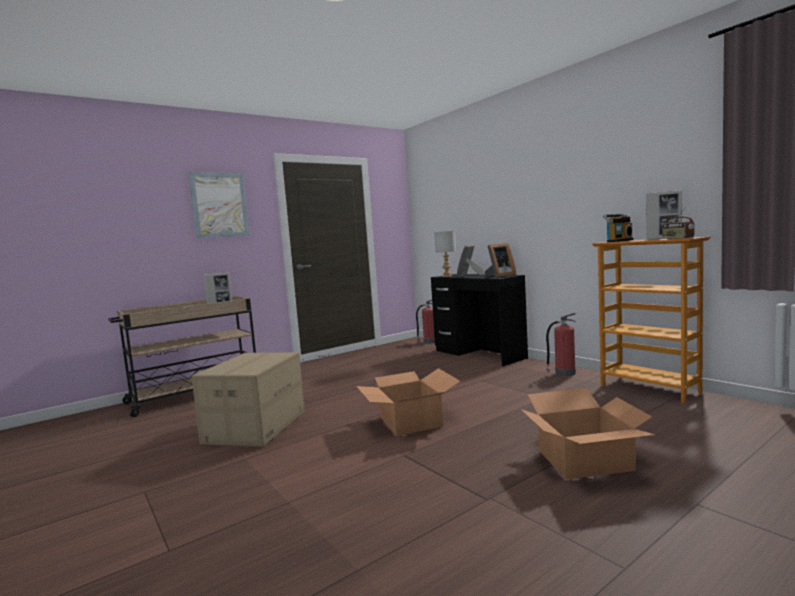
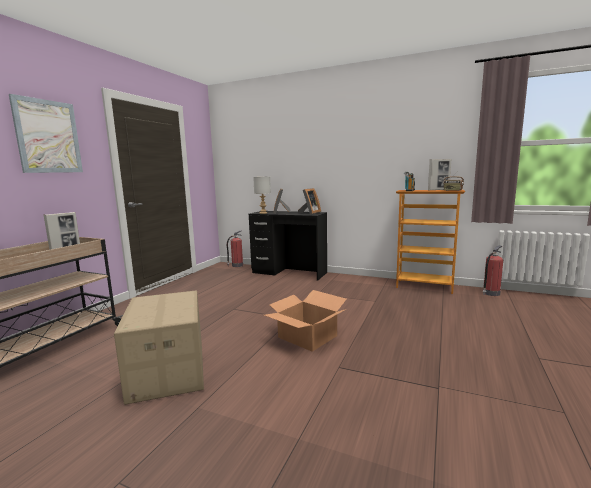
camera: 30 degrees left, 5 degrees up
(564, 373) = (364, 281): fire extinguisher -> fire extinguisher (490, 293)
(585, 461) = (454, 343): cardboard box -> none

